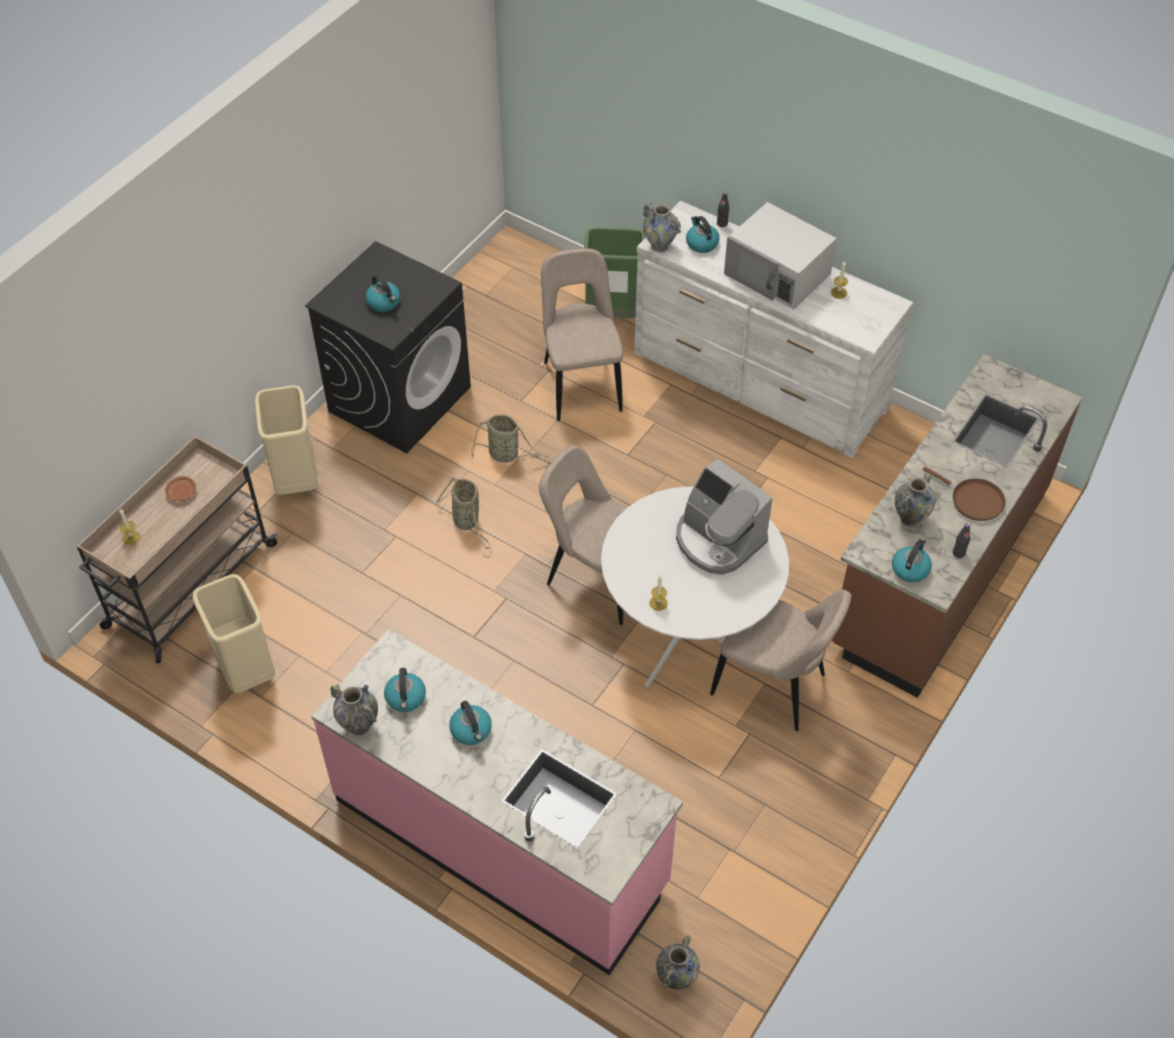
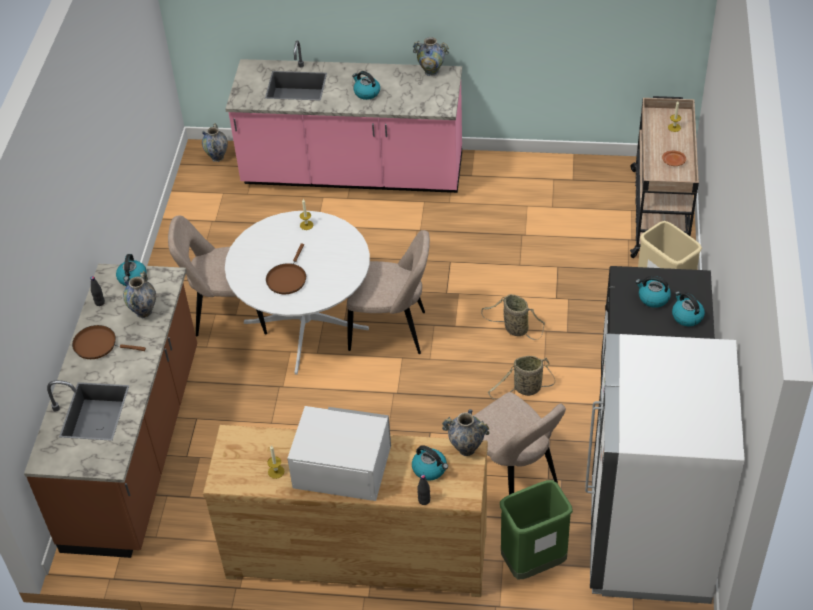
camera: 155 degrees right, 5 degrees down
(246, 671) = (575, 187): beige trash can -> none
(406, 698) = (416, 92): kettle -> kettle (686, 316)
(506, 291) = (648, 541): none -> white fridge
(718, 540) = (287, 278): coffee machine -> brown frying pan
(759, 382) = (356, 552): white dresser -> brown dresser

